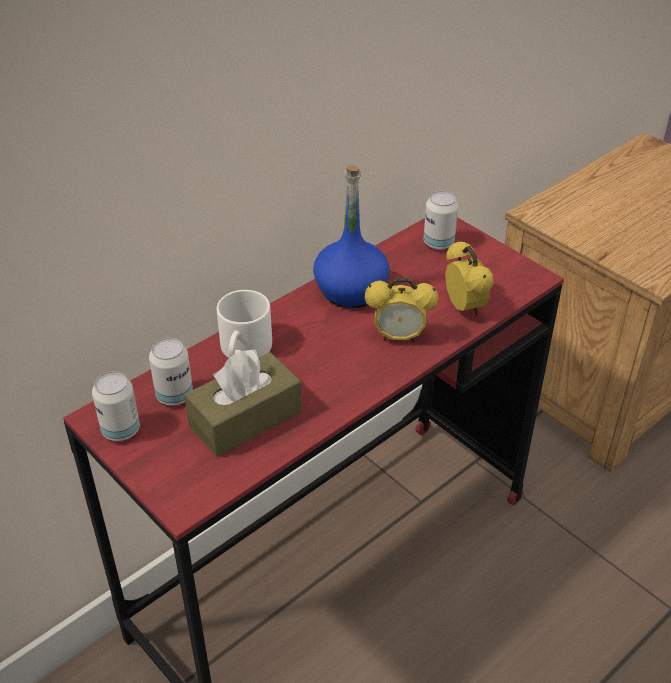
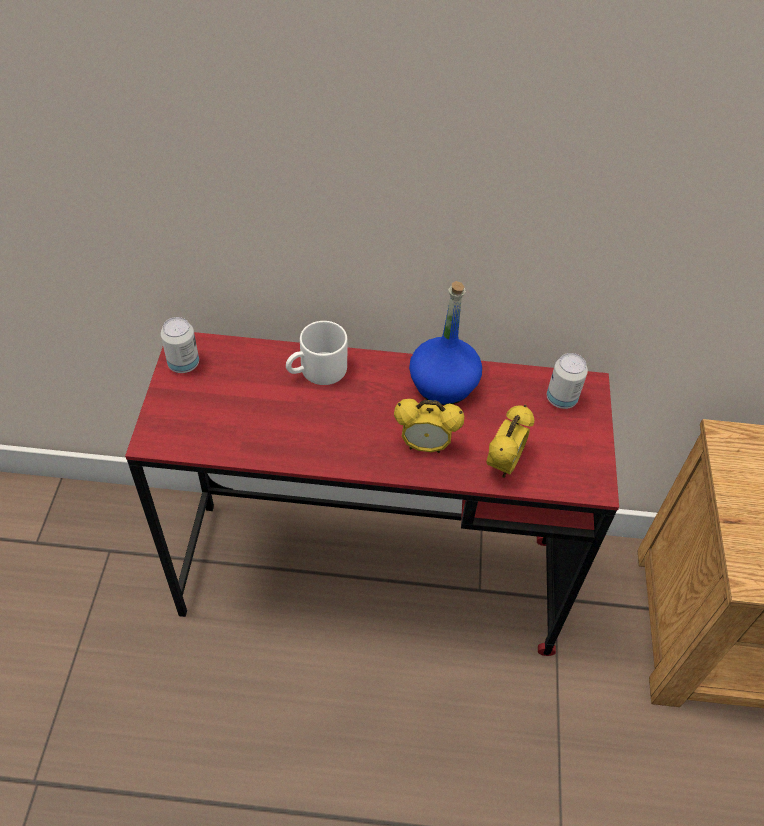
camera: 45 degrees right, 10 degrees up
(174, 395) = (239, 367): can -> none
(245, 418) = (255, 417): brown tissue box -> none
(399, 337) = (425, 446): alarm clock -> alarm clock turned 45 degrees counterclockwise

